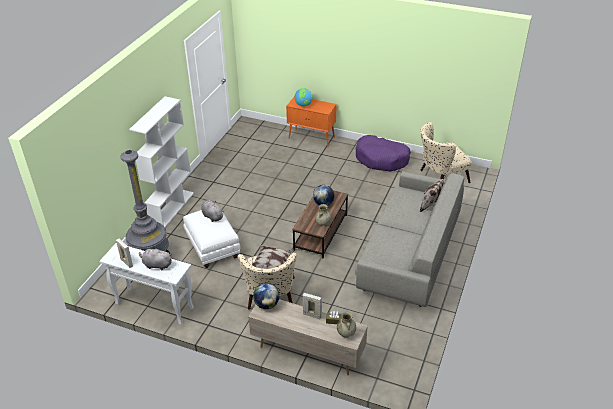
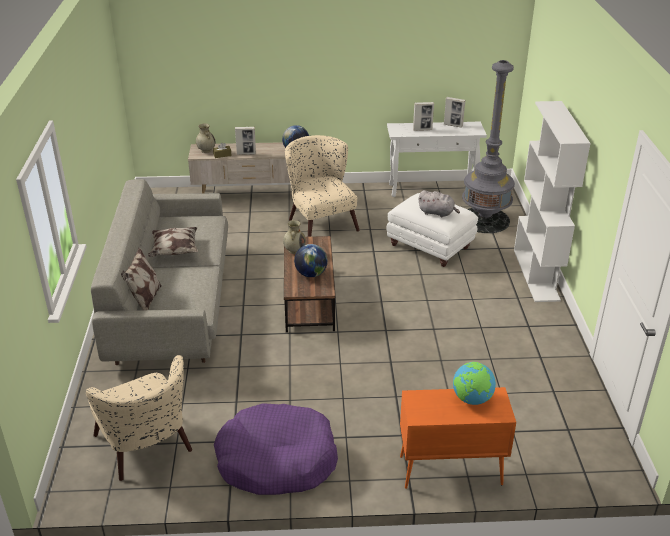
camera: 155 degrees right, 5 degrees down
(156, 265) = (422, 129): grey plush toy -> picture frame
(272, 265) = (319, 186): pillow -> pillow (174, 251)
(439, 177) = (147, 450): beige armchair -> beige armchair turned 105 degrees clockwise

